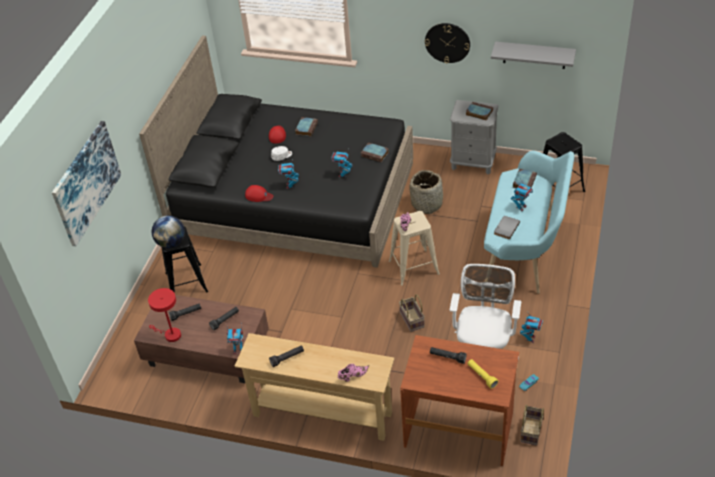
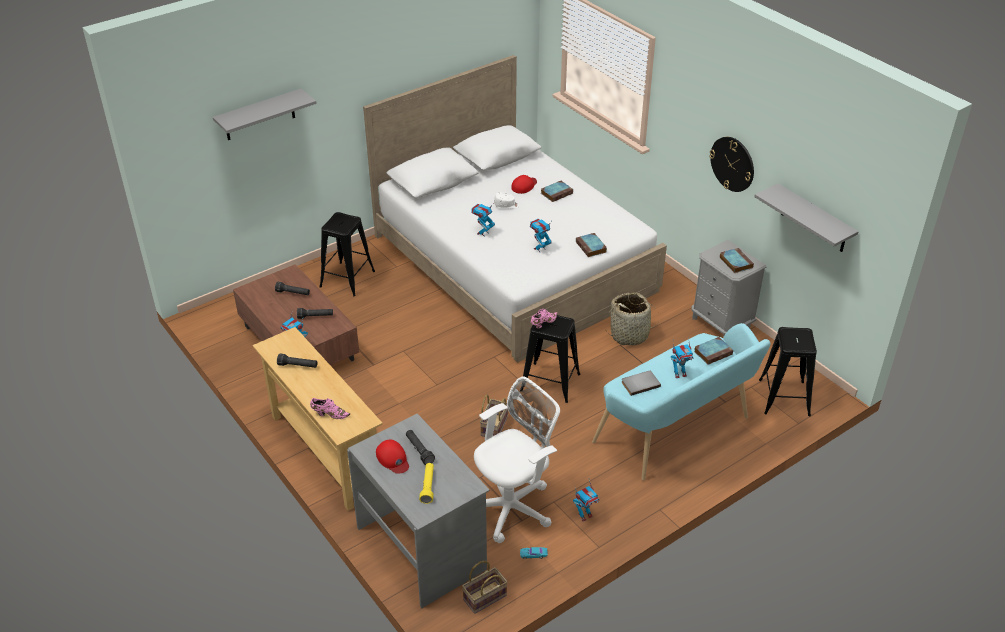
camera: 35 degrees right, 5 degrees down
(86, 182) = (259, 115): picture -> grey shelf
(170, 335) = (262, 301): red table lamp -> none
(171, 243) = (334, 225): globe -> none
(258, 196) = (446, 226): red cap -> red cap (393, 459)
(294, 198) = (514, 262): black bed -> white bed
(413, 267) = (550, 382): beige stool -> black stool
(459, 429) = (422, 548): brown desk -> grey desk

